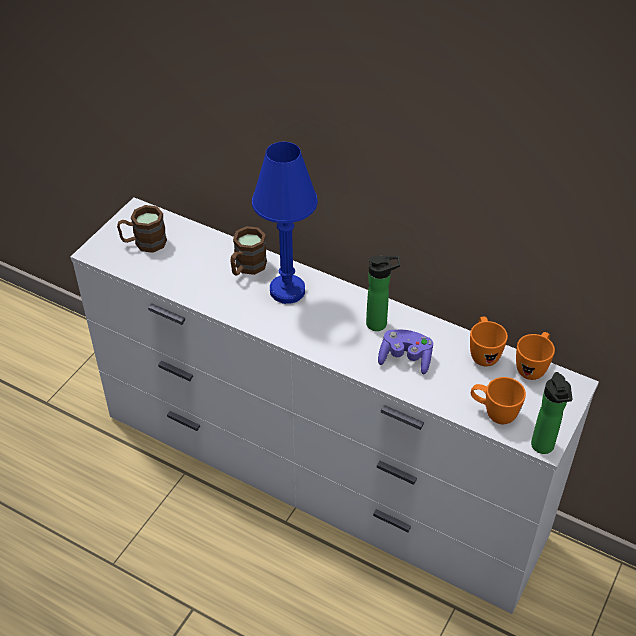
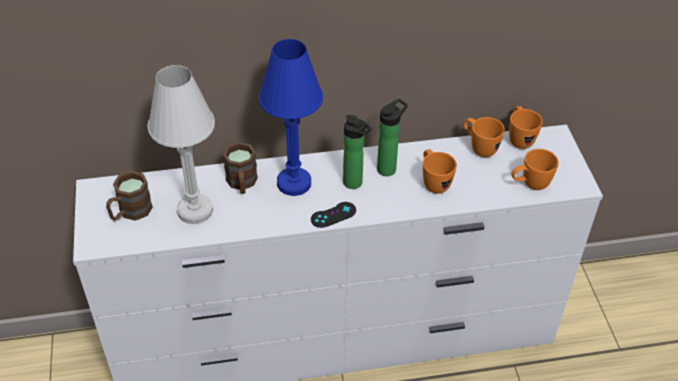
camera: 40 degrees left, 0 degrees up
(190, 268) = (195, 210): none -> white table lamp
(290, 335) = (333, 215): none -> black game controller
(405, 358) = (433, 182): purple game controller -> orange mug
(543, 448) = (583, 188): bottle -> bottle (355, 184)

